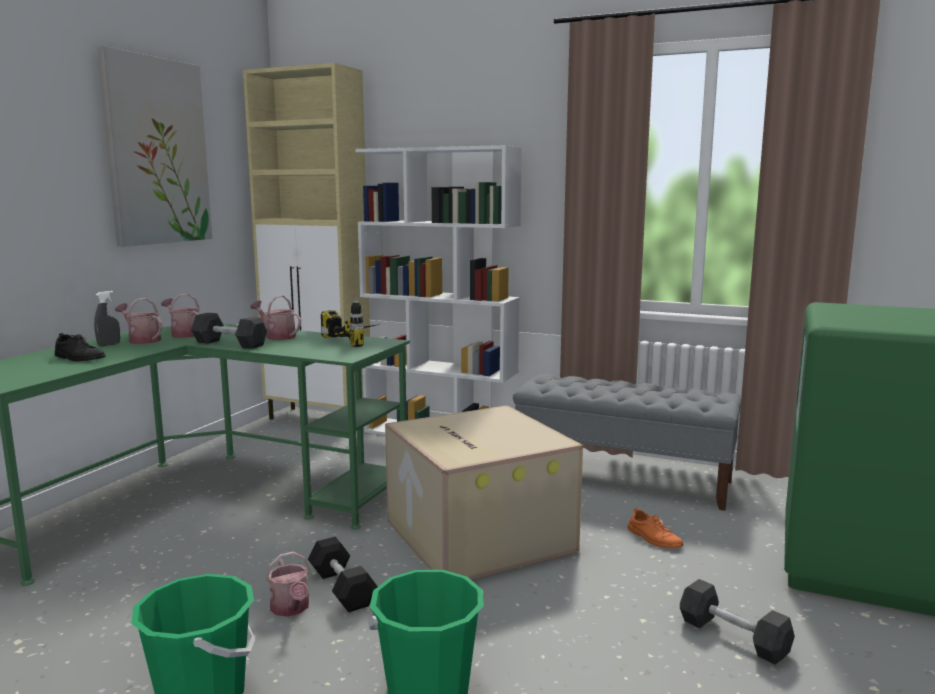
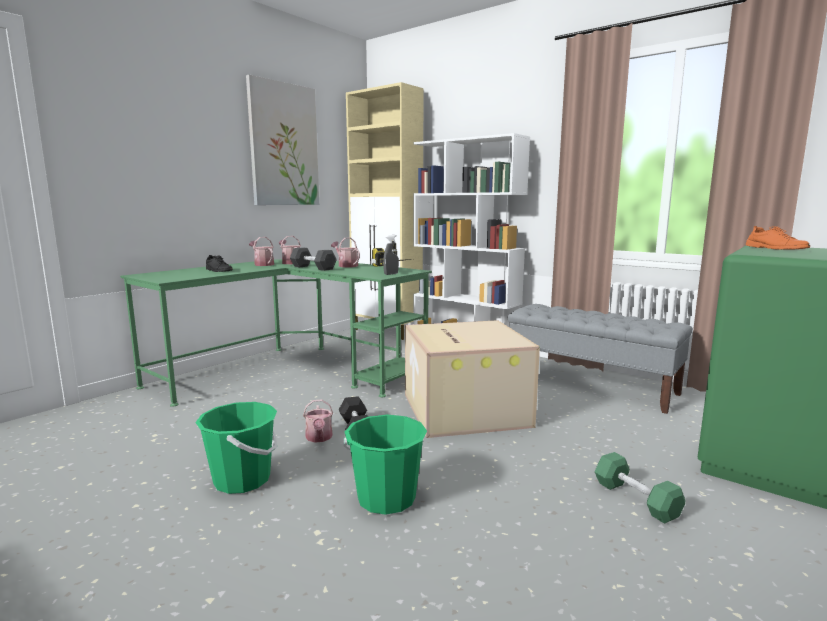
camera: 15 degrees right, 0 degrees up
(109, 345) = (241, 265): grey spray bottle -> grey spray bottle (391, 274)
(654, 538) = (598, 426): orange shoe -> orange shoe (775, 248)
(733, 637) = (636, 499): grey dumbbell -> green dumbbell

